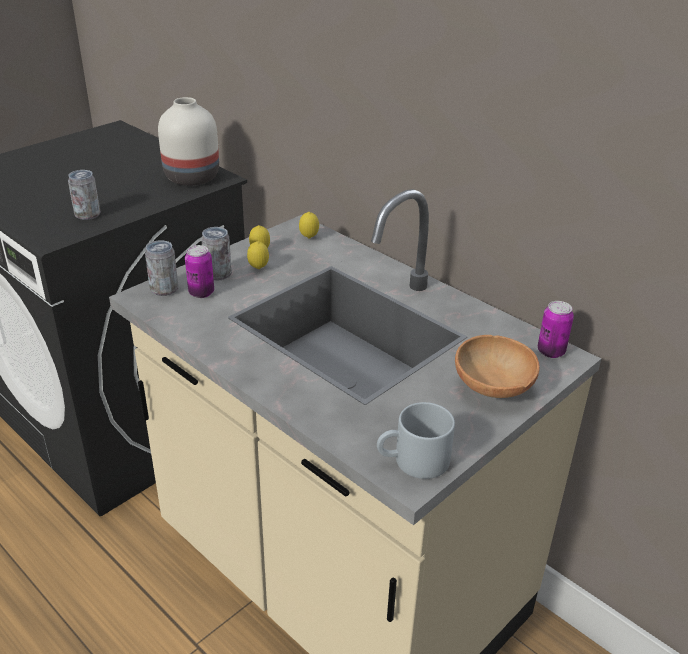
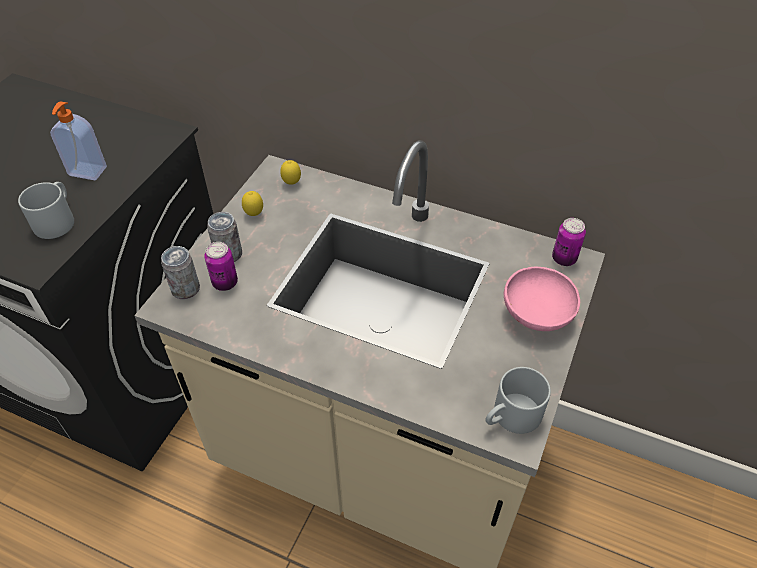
camera: 20 degrees left, 15 degrees up
(87, 215) = (56, 219): can -> grey mug
(134, 190) = (87, 172): none -> soap dispenser
(190, 178) = (138, 139): white vase -> none
(258, 268) = (264, 236): lemon -> none
(492, 389) = (537, 316): brown bowl -> pink bowl

